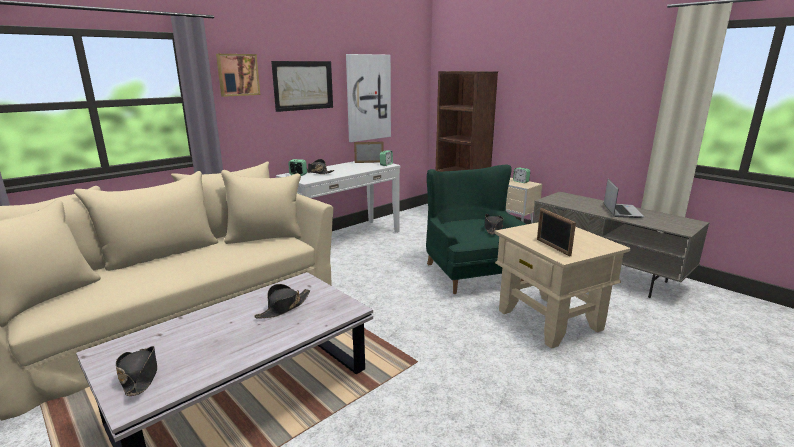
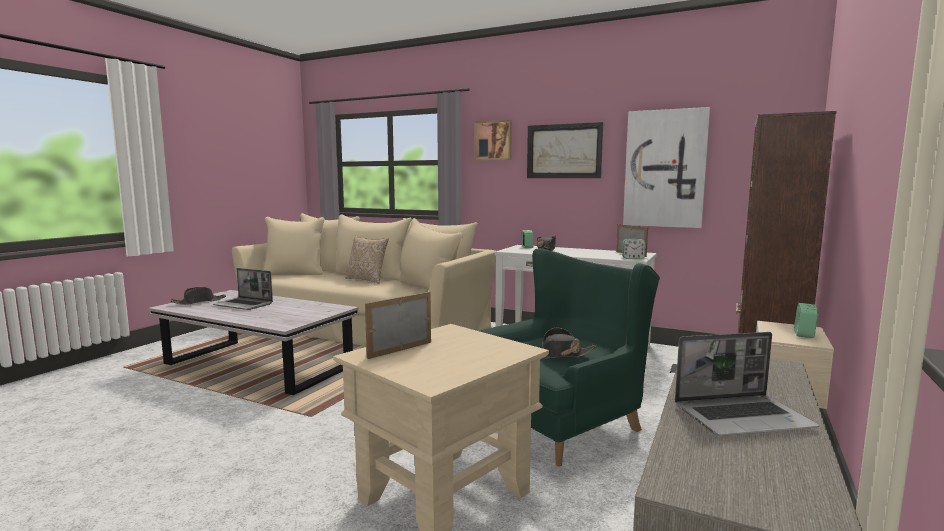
camera: 70 degrees right, 10 degrees down
(188, 257) = (367, 280): none -> pillow
(214, 335) = (244, 305): none -> laptop
(284, 307) = (286, 311): black hat -> none

